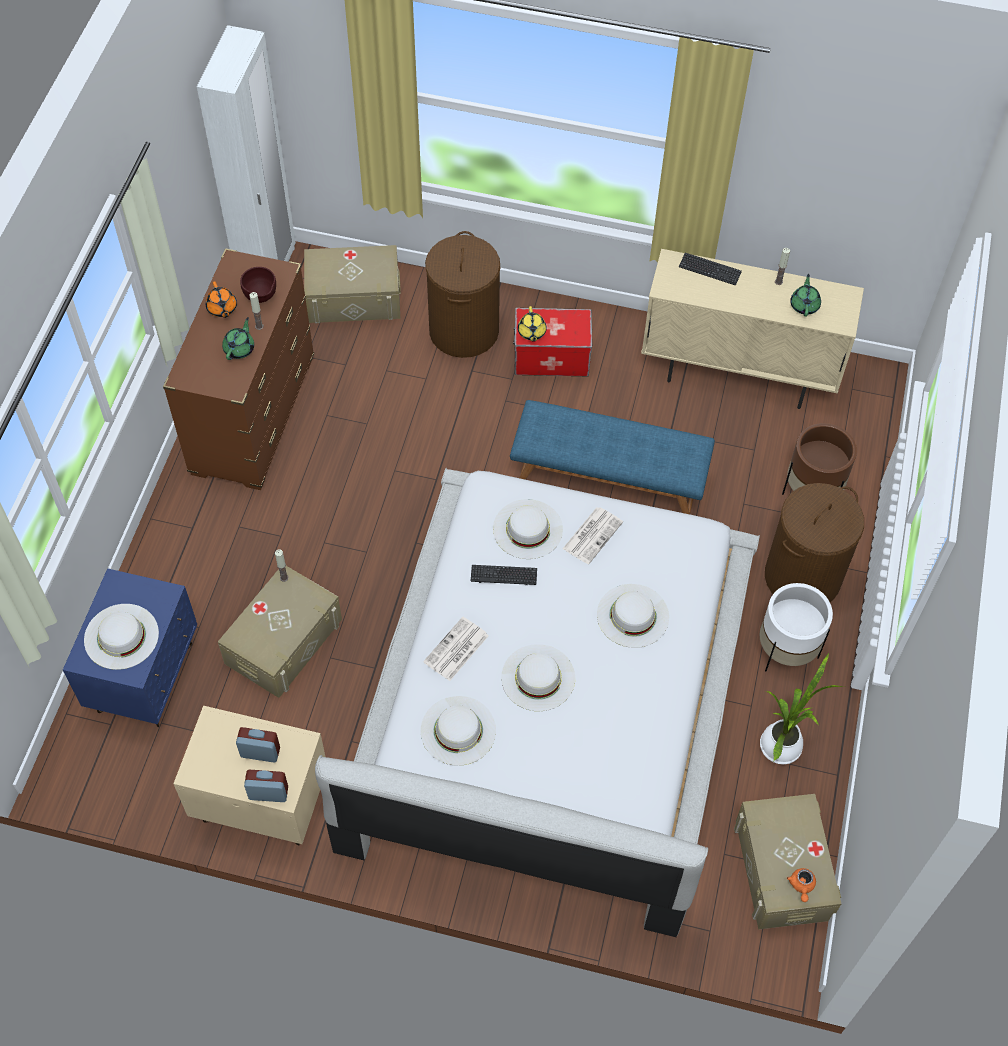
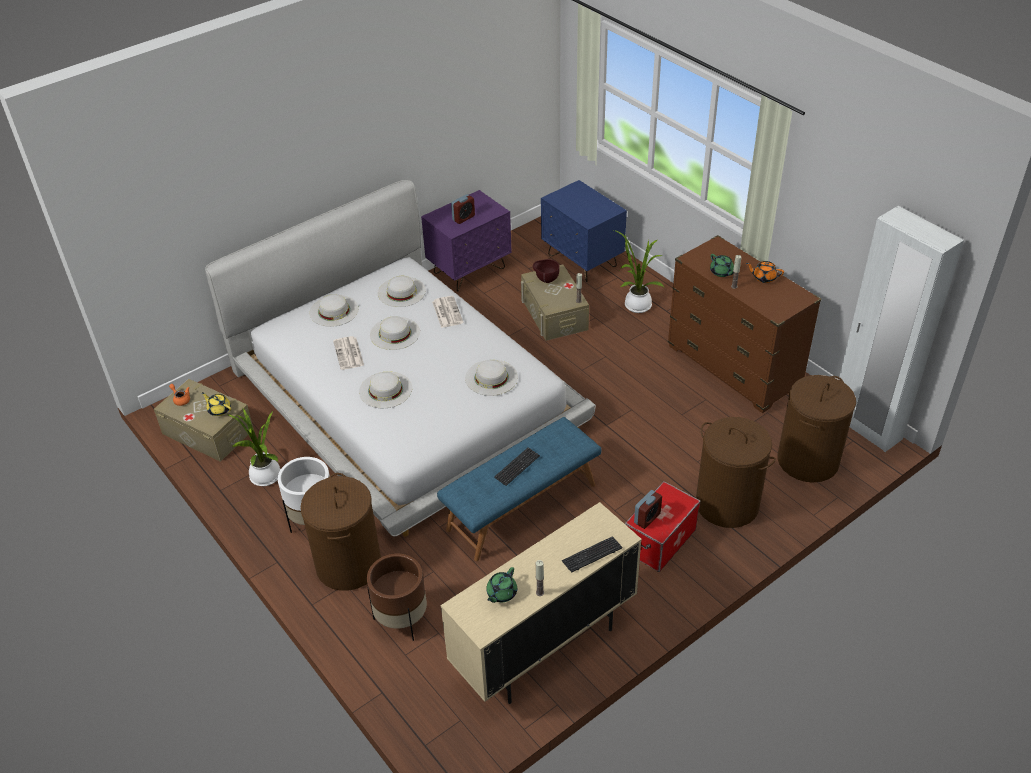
camera: 130 degrees right, 15 degrees down
(121, 636) = (578, 201): white hat -> white hat (334, 311)
(201, 565) = (636, 304): none -> potted plant
(261, 298) = (759, 296): brown bowl -> brown bowl (546, 280)
(261, 804) = (469, 270): beige nightstand -> purple nightstand
(268, 793) = (440, 213): alarm clock -> alarm clock (647, 518)
(354, 297) = (808, 461): beige storage box -> brown laundry basket
(503, 575) = (471, 352): keyboard -> keyboard (517, 467)
(531, 332) = (667, 496): yellow teapot -> yellow teapot (219, 409)
(592, 535) = (456, 403): newspaper -> newspaper (349, 354)
(804, 305) = (501, 593): green teapot -> green teapot turned 75 degrees clockwise

